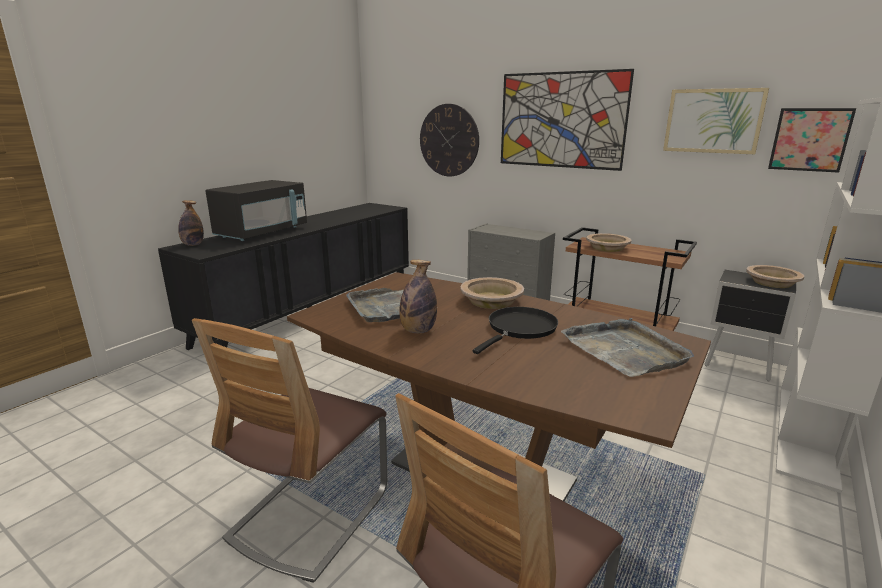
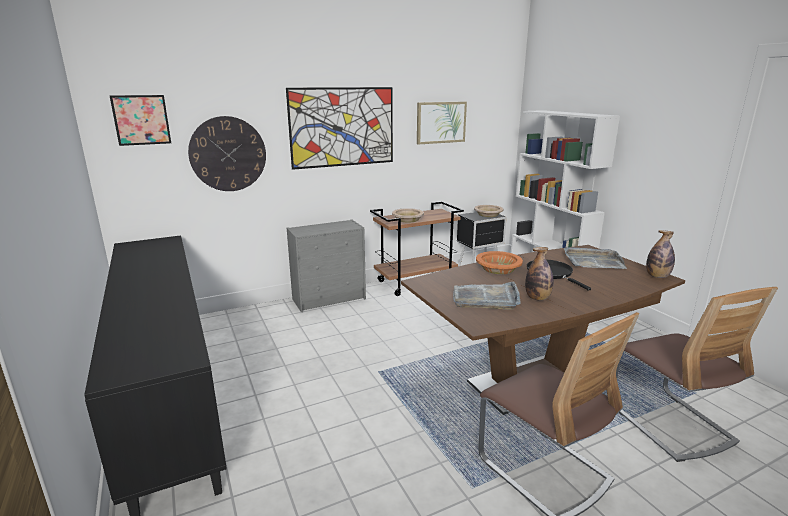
camera: 60 degrees left, 0 degrees up
(193, 245) = (119, 364): bottle -> bottle (657, 276)
(263, 232) = (145, 313): black microwave -> none
(491, 301) = (498, 268): beige bowl -> orange bowl
(809, 139) = (484, 130): picture -> picture (141, 120)

